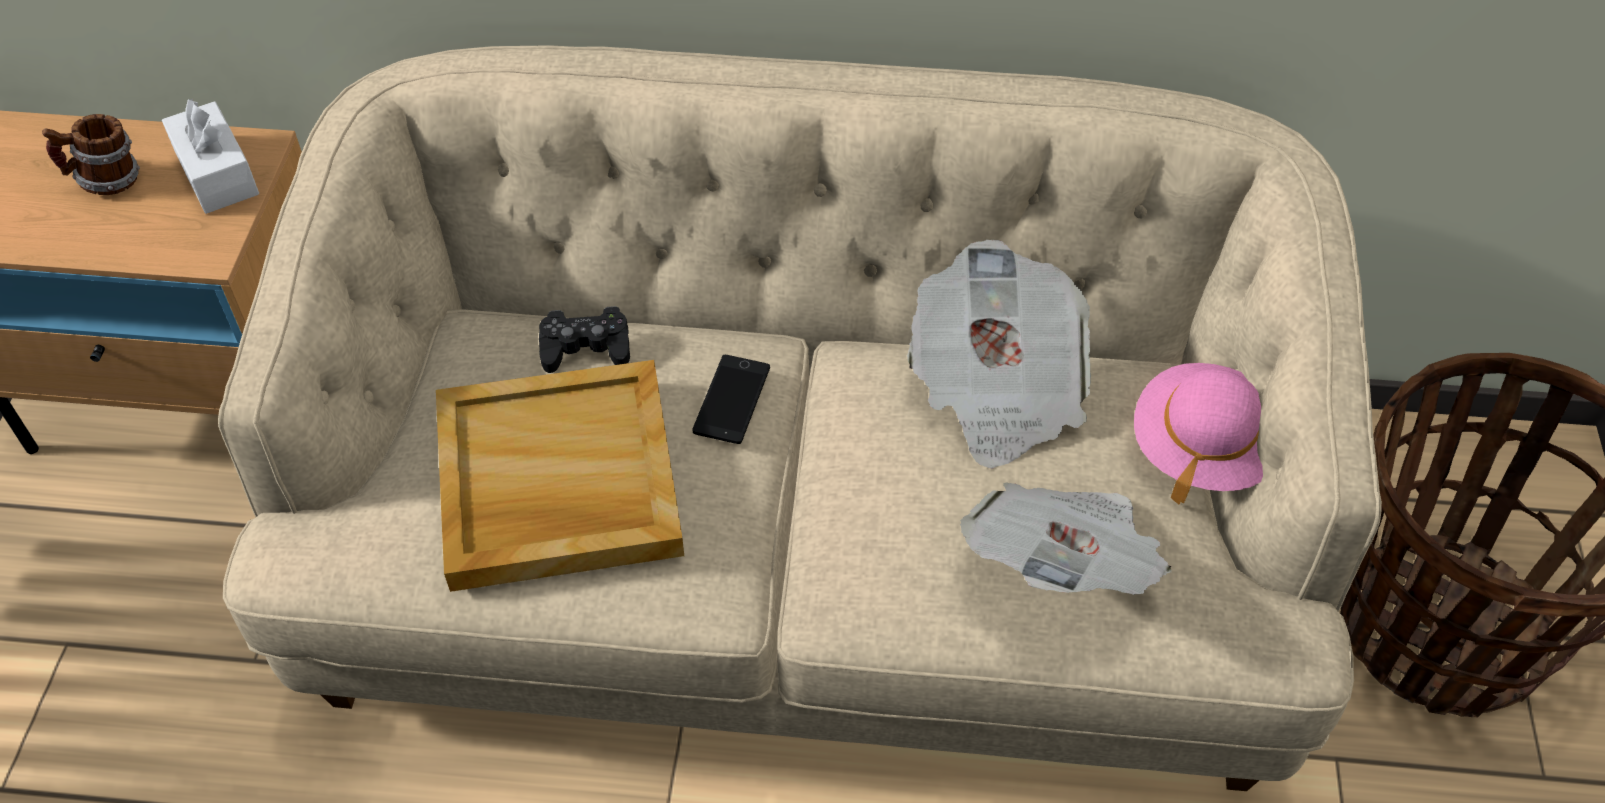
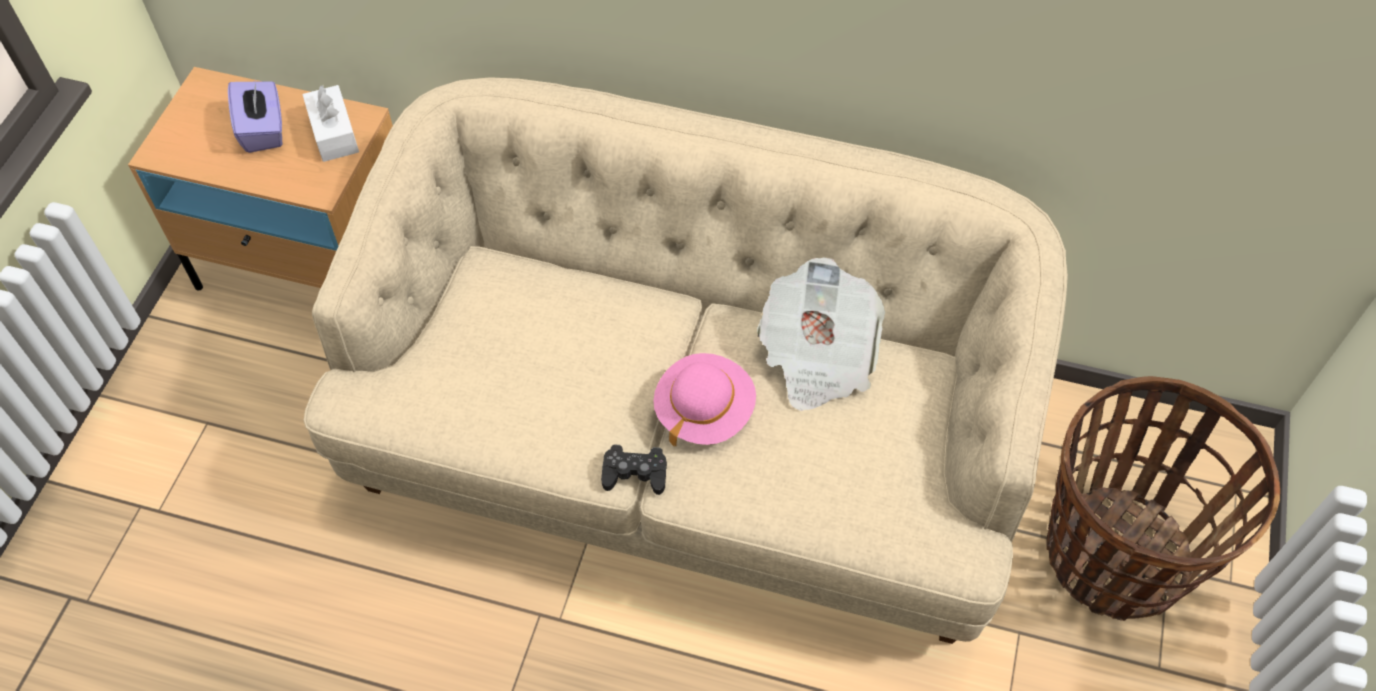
camera: 10 degrees right, 5 degrees up
(107, 182) = (263, 130): mug -> purple tissue box
(556, 482) = (519, 377): beige tray -> none
(586, 347) = (554, 287): black game controller -> black game controller (635, 473)
(731, 400) = (642, 337): phone -> none
(1062, 565) = (831, 483): newspaper -> none
(1202, 448) = (945, 417): pink hat -> pink hat (704, 411)

